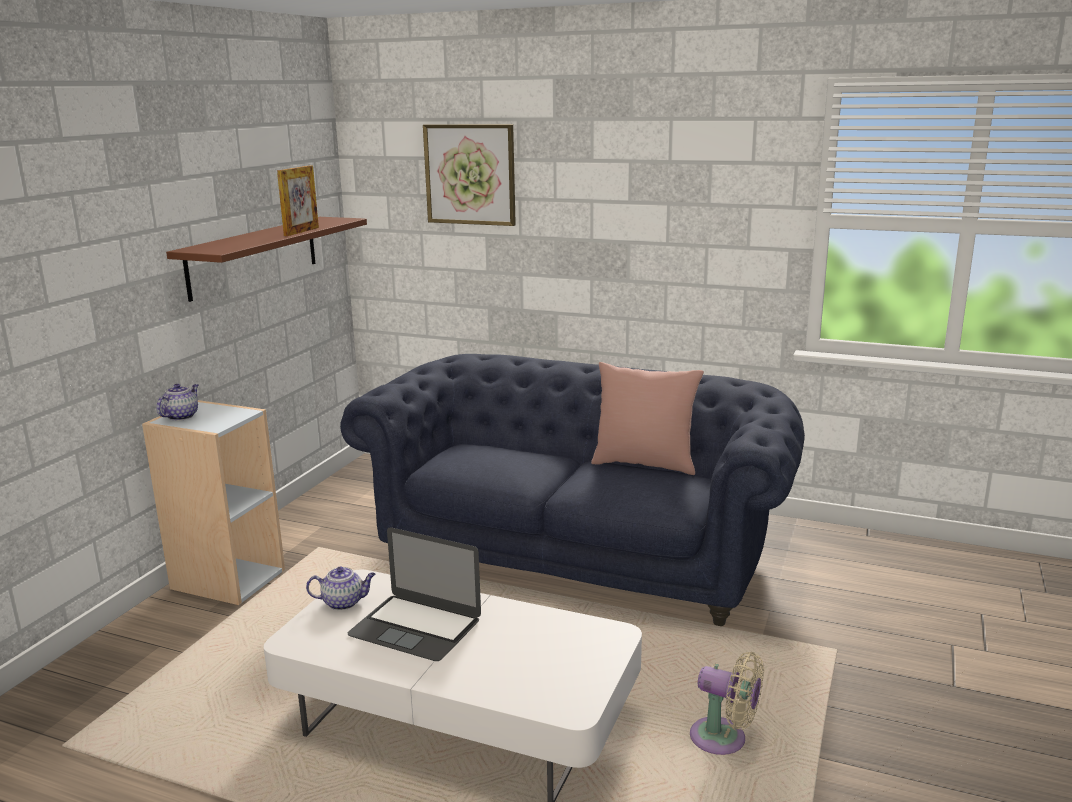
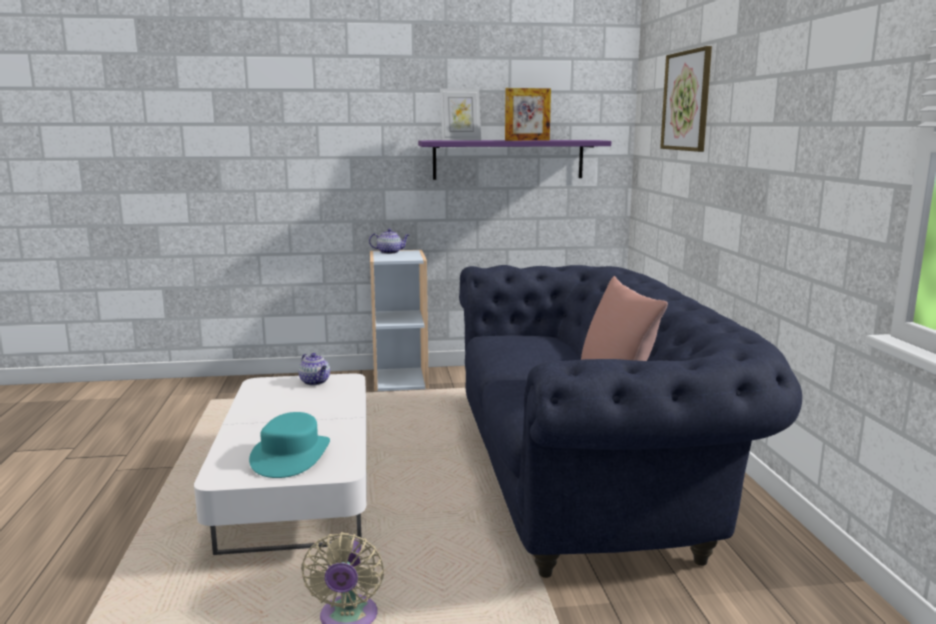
camera: 60 degrees right, 5 degrees down
(231, 243) = (460, 140): none -> picture frame
(254, 256) = (508, 159): brown shelf -> purple shelf
(415, 627) = (299, 407): laptop -> none
(552, 656) = (290, 455): none -> turquoise hat

